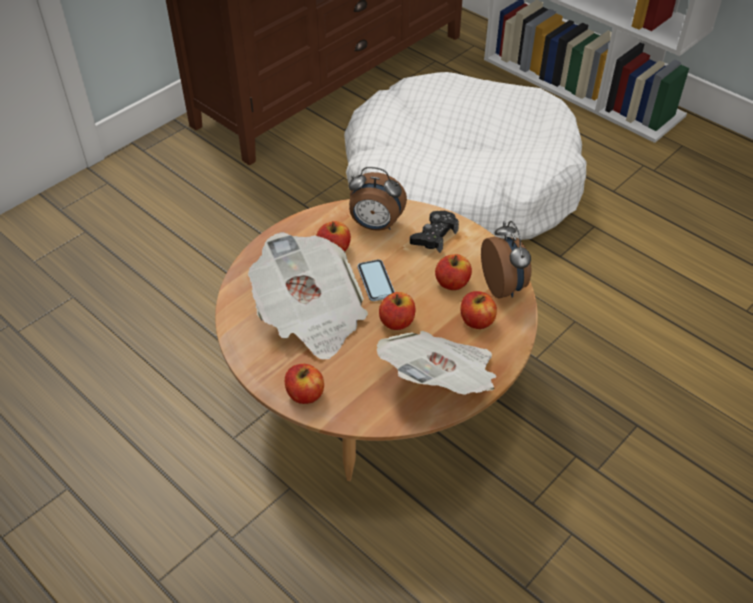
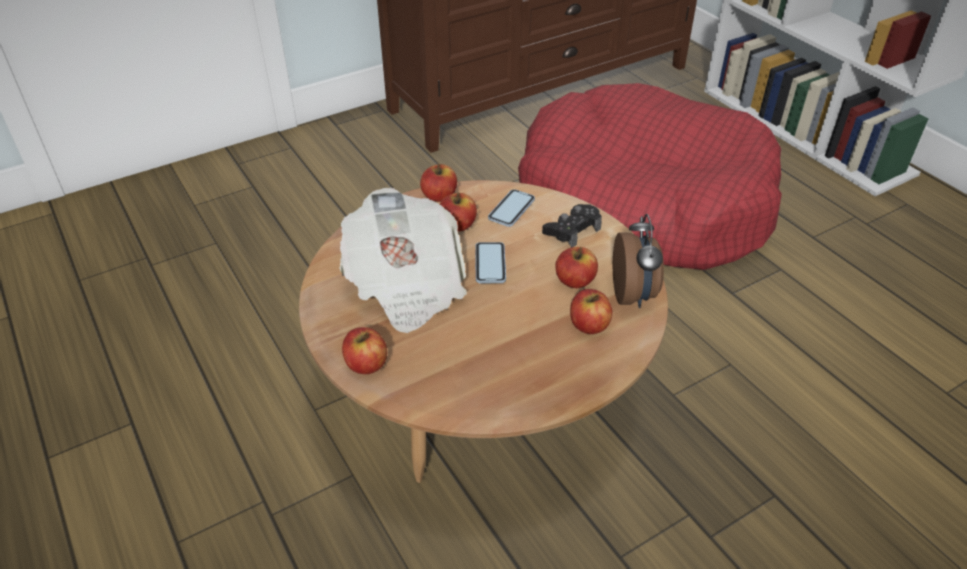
camera: 15 degrees right, 5 degrees down
(375, 225) = (511, 209): alarm clock -> phone
(397, 322) = (497, 309): apple -> apple (439, 196)
(441, 381) = (523, 381): newspaper -> none
(461, 183) = (643, 202): white dog bed -> red dog bed

